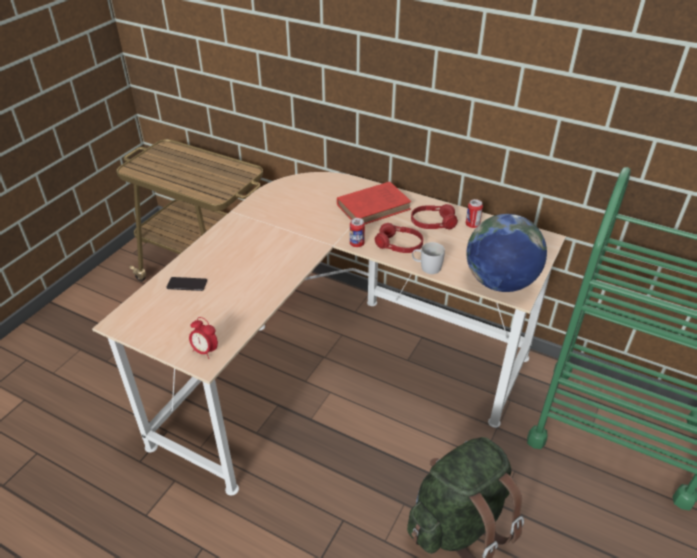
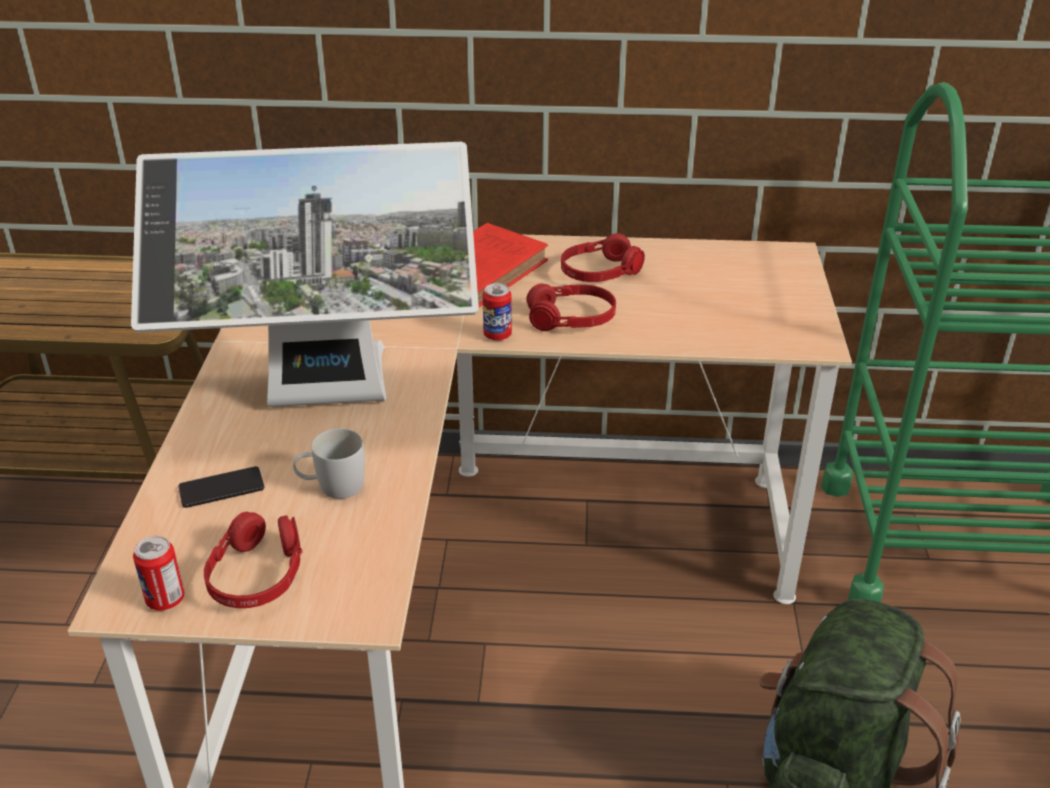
camera: 25 degrees left, 5 degrees down
(175, 329) = (257, 575): none -> red headphones
(205, 351) = (350, 593): alarm clock -> none
(257, 255) = (327, 400): none -> monitor
(426, 267) = (643, 340): white mug -> white mug (332, 486)
(472, 225) = (665, 260): can -> can (165, 599)
(500, 282) = (774, 332): globe -> none

